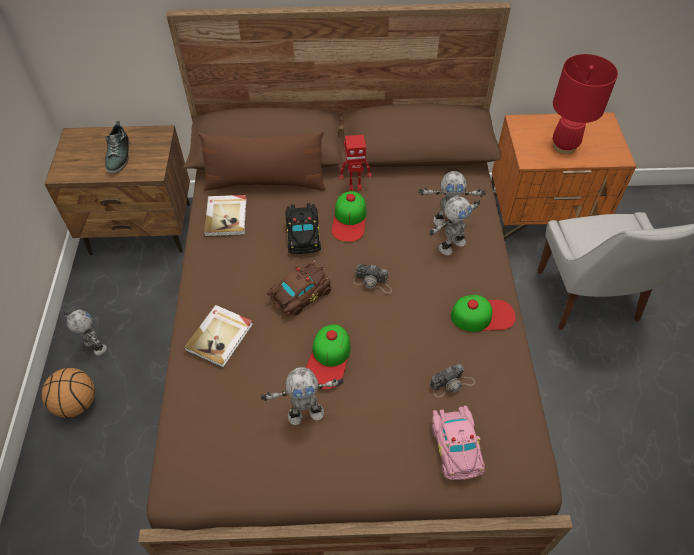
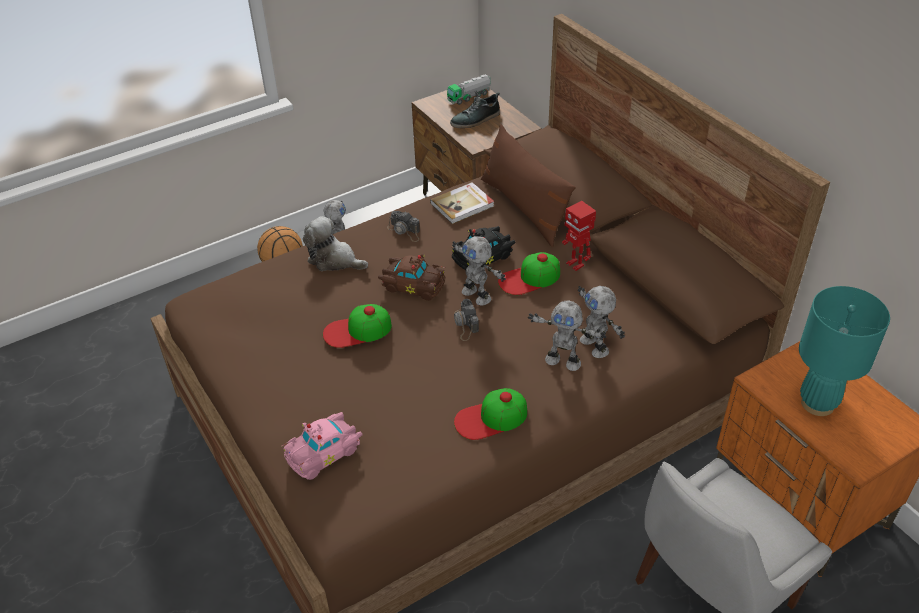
camera: 60 degrees right, 10 degrees down
(82, 144) = (469, 97): none -> toy truck
(220, 337) = (334, 260): book -> plush toy
(305, 413) = (294, 340): toy robot -> toy robot (477, 295)
(452, 384) = (391, 425): camera -> camera (405, 231)
(483, 315) = (491, 418): cap -> cap turned 105 degrees clockwise
(564, 146) = (818, 403): red table lamp -> turquoise table lamp

